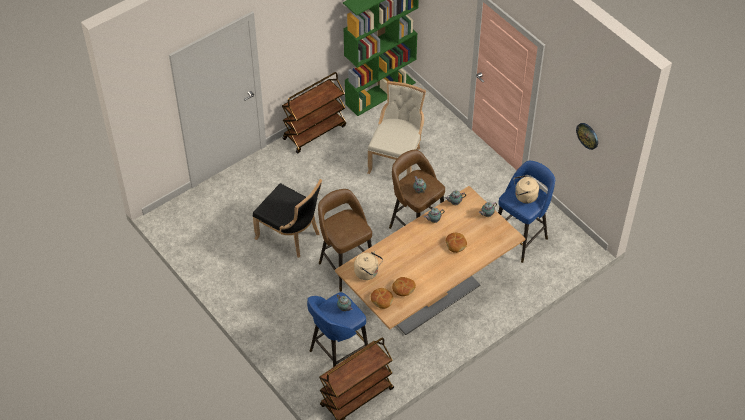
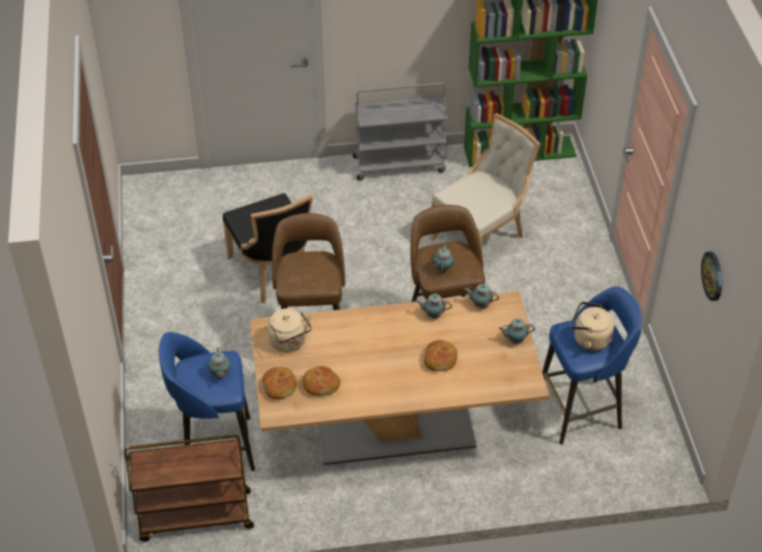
camera: 30 degrees right, 5 degrees down
(314, 132) = (399, 164): brown cart -> grey cart

